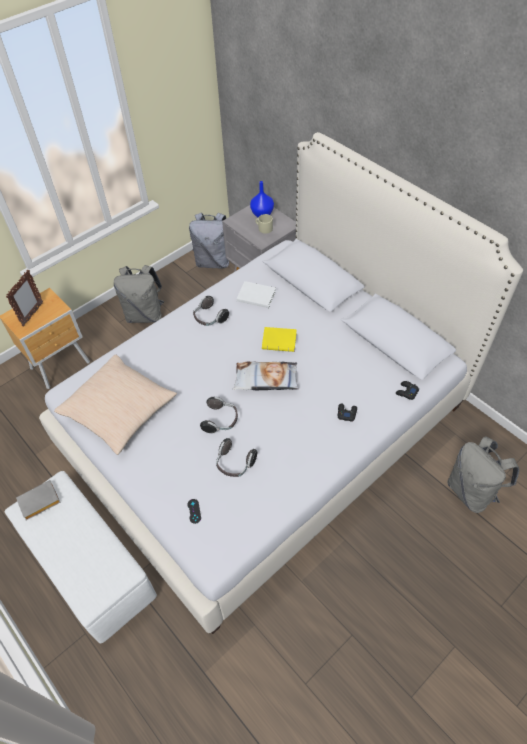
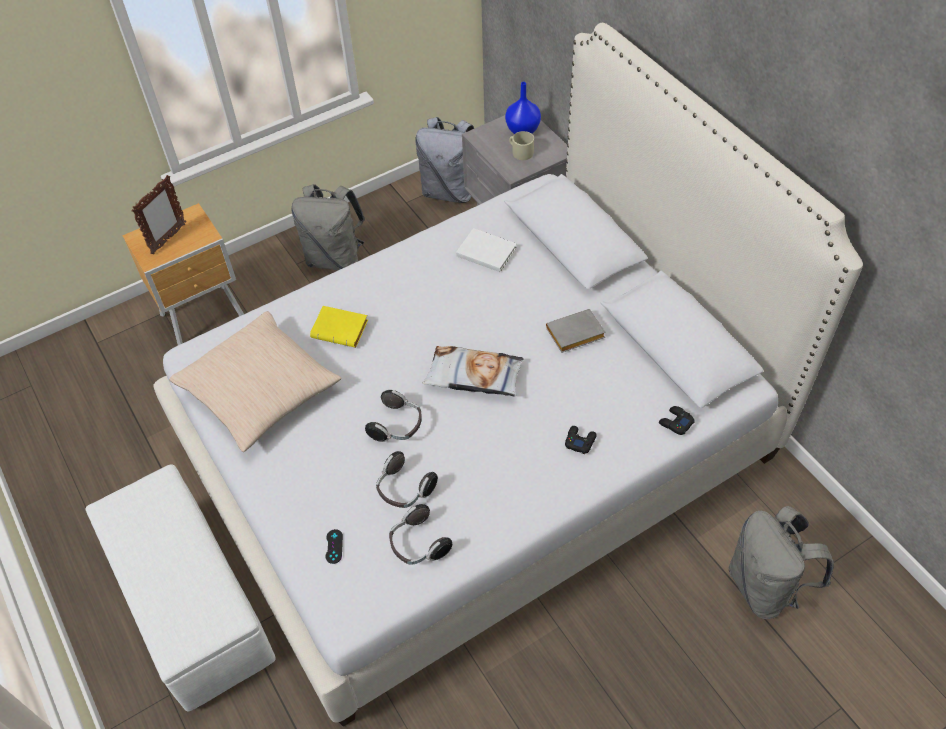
camera: 10 degrees right, 0 degrees up
(38, 503) = (132, 504): grey book -> grey book (574, 335)
(209, 318) = (412, 276): headphones -> headphones (418, 544)
(280, 341) = (506, 323): yellow book -> yellow book (342, 329)

